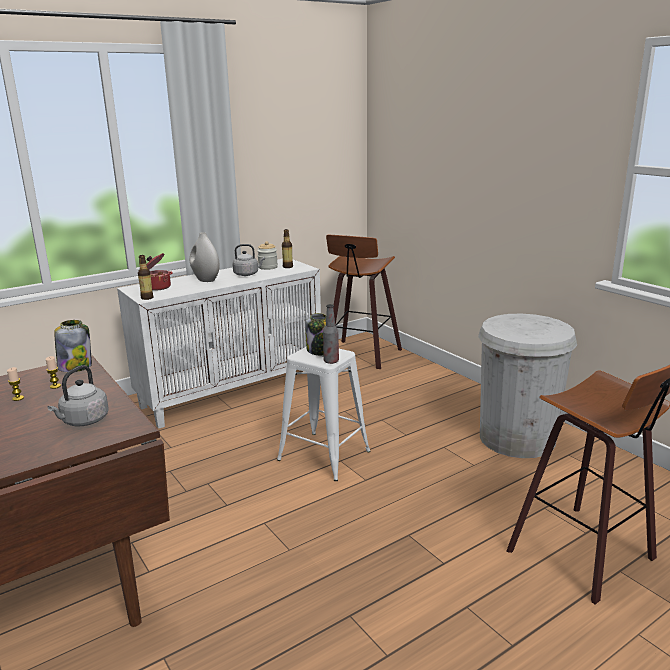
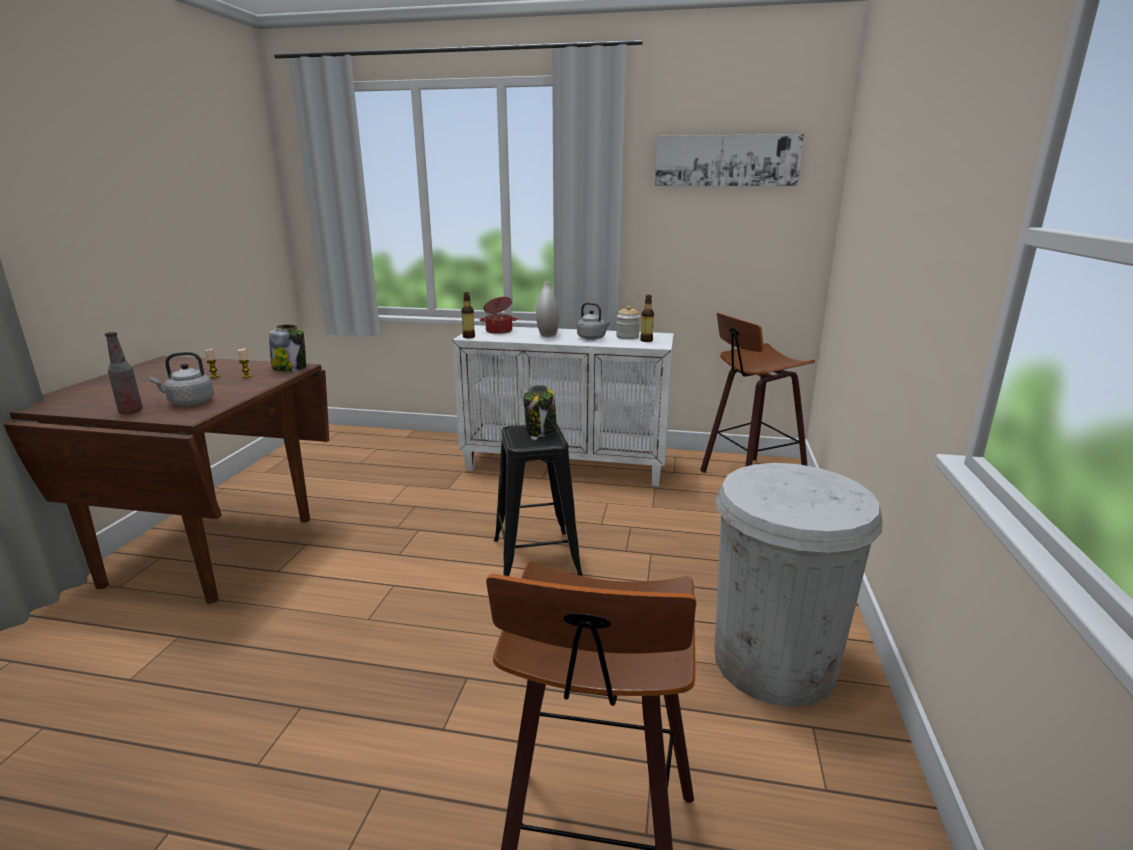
camera: 45 degrees right, 0 degrees up
(296, 117) = (726, 160): none -> picture
(323, 455) = (536, 557): white stool -> black stool
(331, 361) = (524, 444): bottle -> bottle (131, 412)

